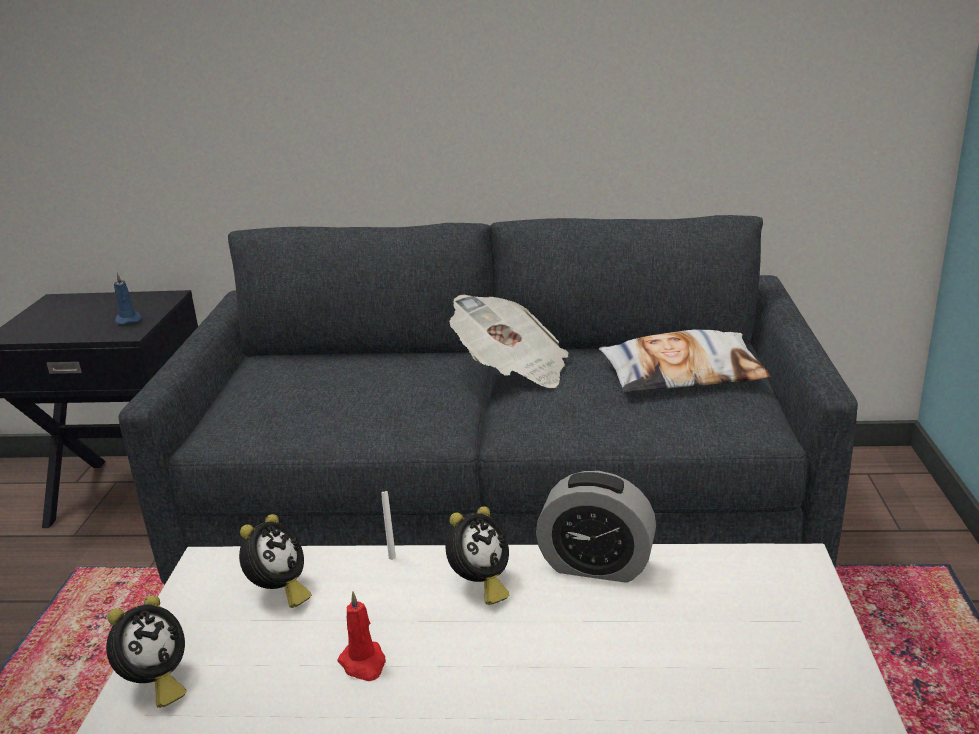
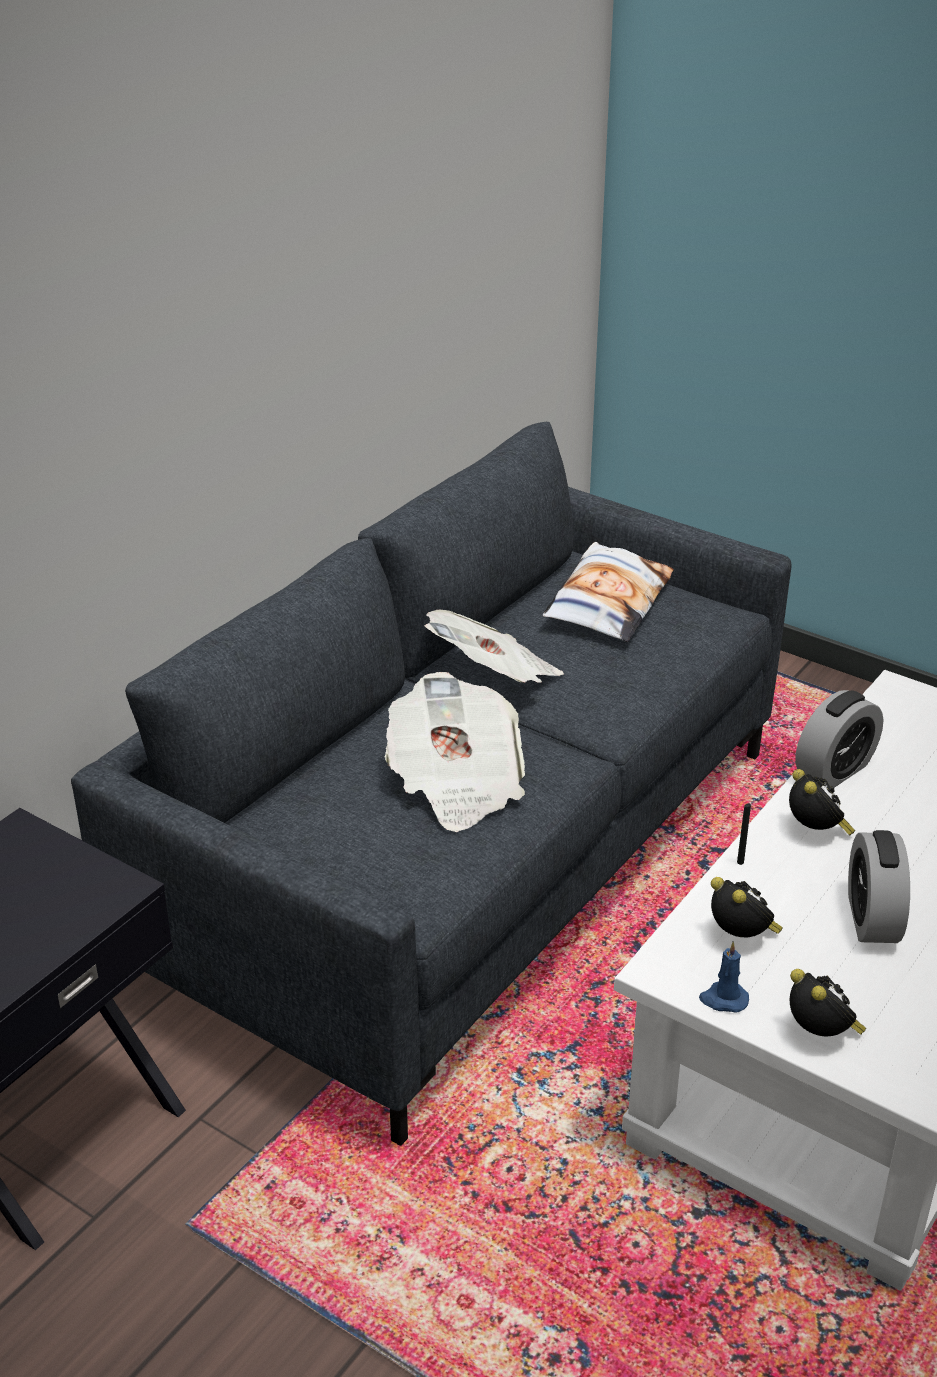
camera: 60 degrees left, 10 degrees up
(128, 320) = (70, 880): blue candle -> blue candle (723, 999)
(363, 399) = (456, 783): none -> newspaper
(364, 663) = (872, 918): red candle -> alarm clock
(392, 557) = (740, 862): white candle -> black candle

